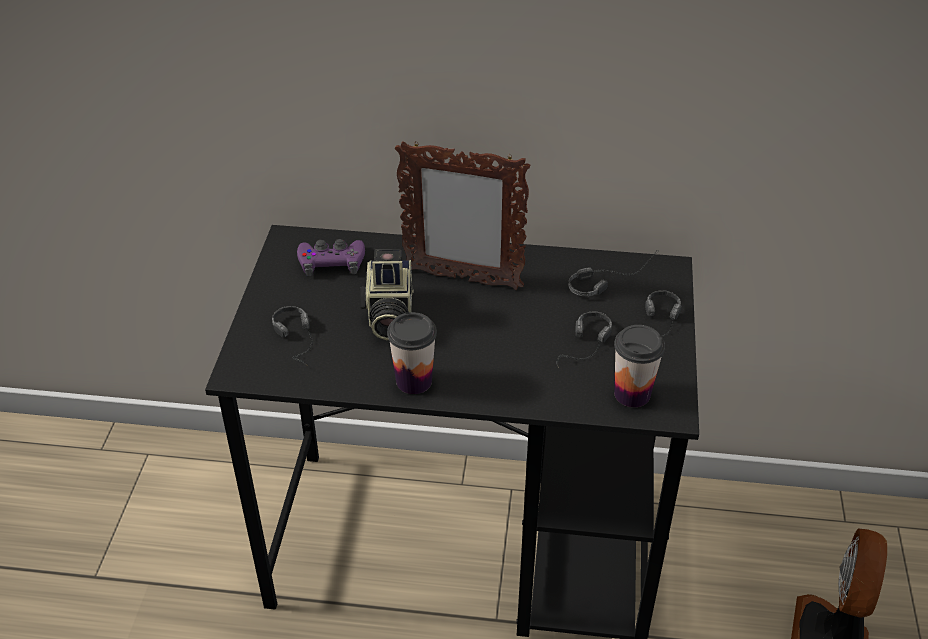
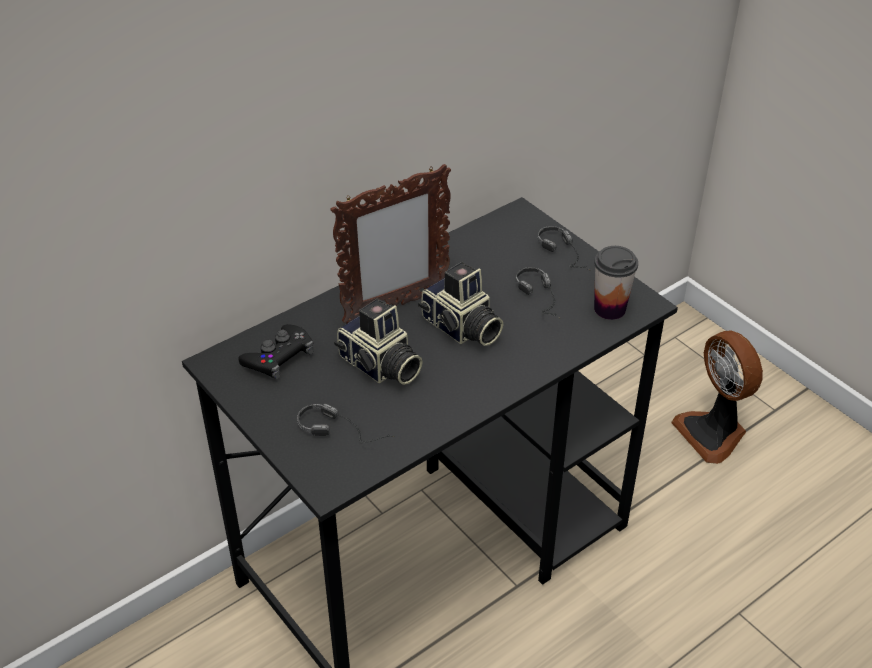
camera: 45 degrees left, 0 degrees up
(332, 262) = (278, 357): purple game controller -> black game controller
(414, 381) = (465, 398): cup -> none
(487, 327) = (461, 328): none -> camera
(610, 277) = (492, 242): headphones -> none

